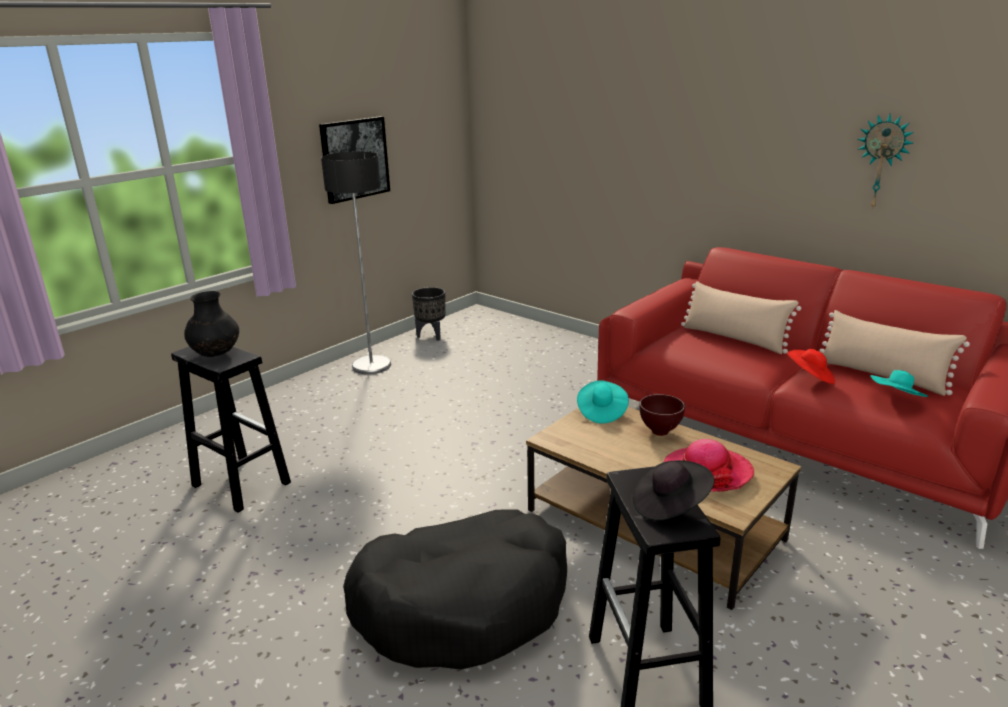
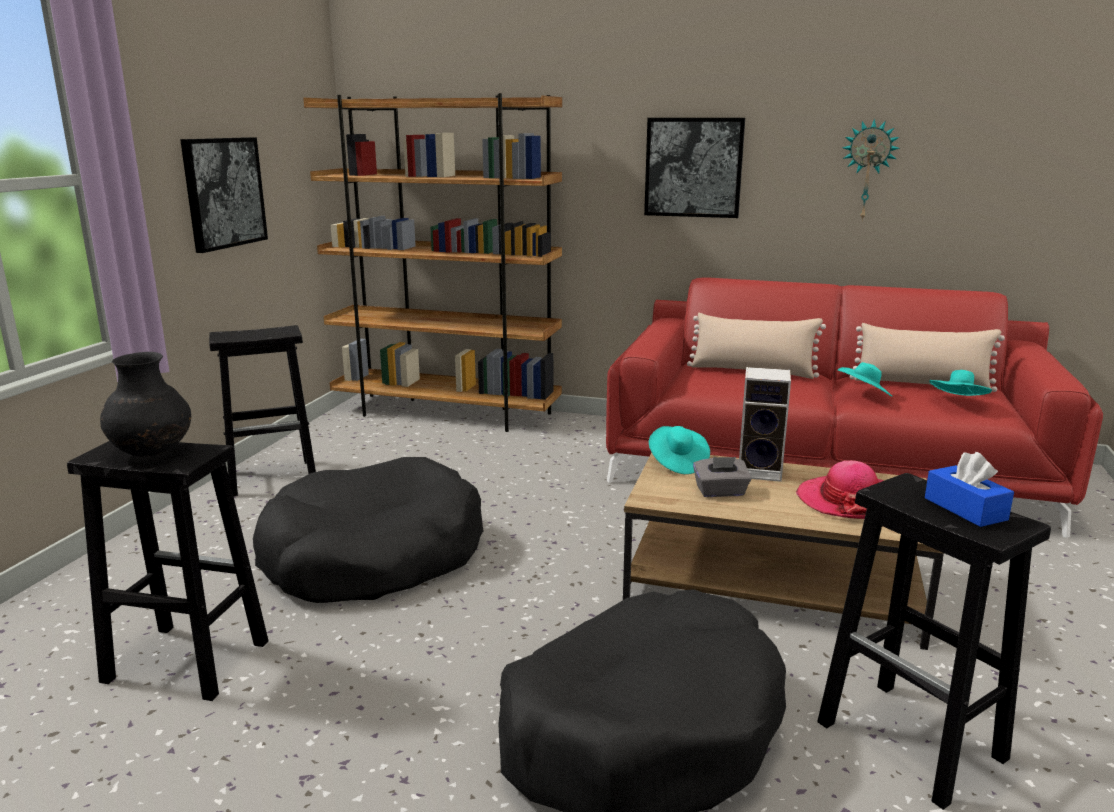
camera: 25 degrees left, 5 degrees down
(372, 365) = (274, 477): floor lamp -> black stool
(391, 437) = (373, 555): none -> black dog bed
(431, 336) = (330, 433): black planter -> none
(523, 331) = (447, 413): none -> brown bookcase
(609, 443) = (720, 492): none -> grey tissue box
(661, 432) = (761, 471): brown bowl -> speaker
(670, 506) = (965, 509): black hat -> blue tissue box
(725, 148) = (693, 167): none -> picture
(810, 377) = (864, 394): red hat -> turquoise hat

